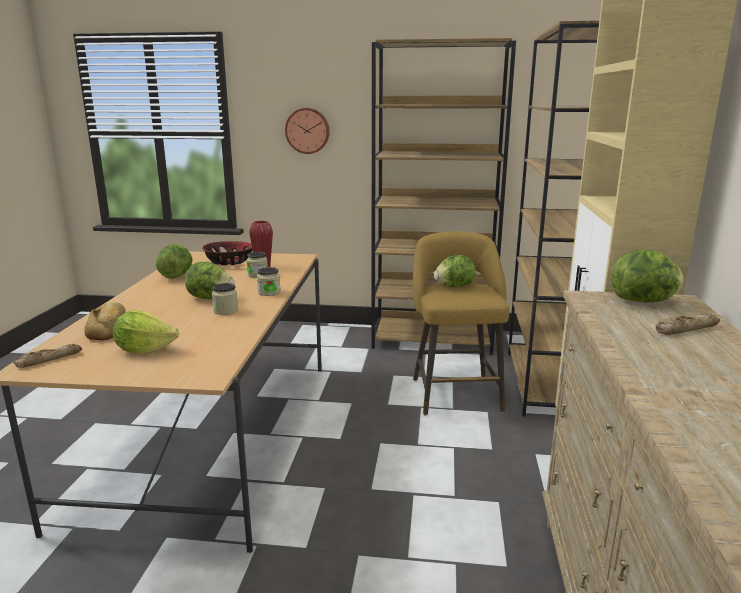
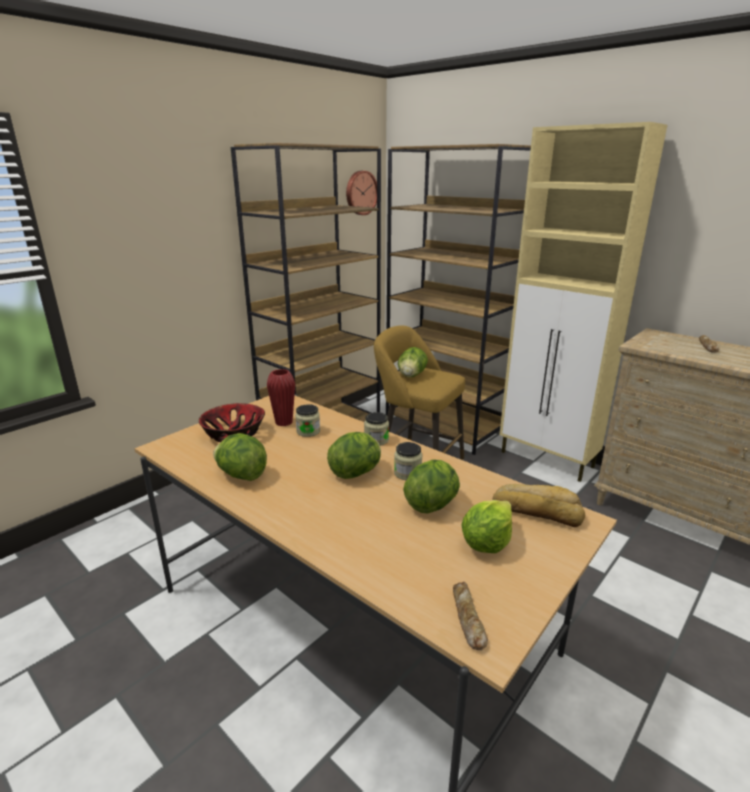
camera: 55 degrees left, 5 degrees up
(110, 327) = (388, 554): bread -> bread (537, 510)
(307, 130) = (160, 251): wall clock -> wall clock (360, 193)
(643, 301) = (653, 339): lettuce -> lettuce (432, 504)

